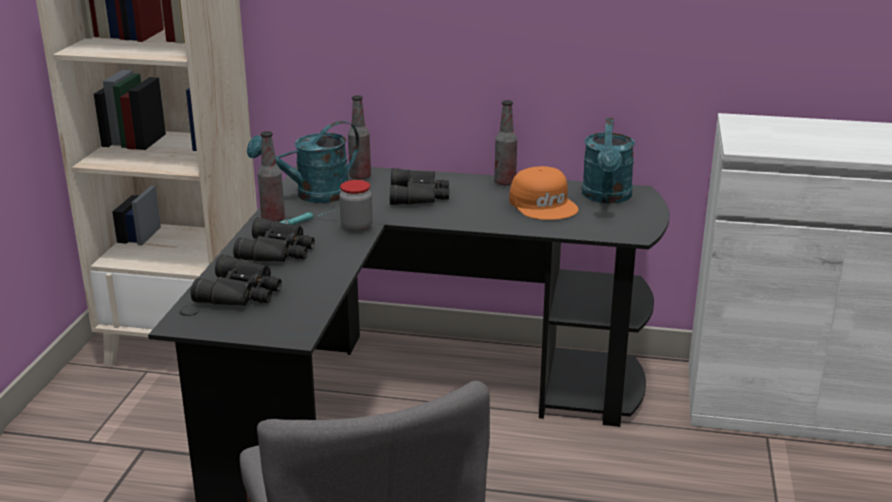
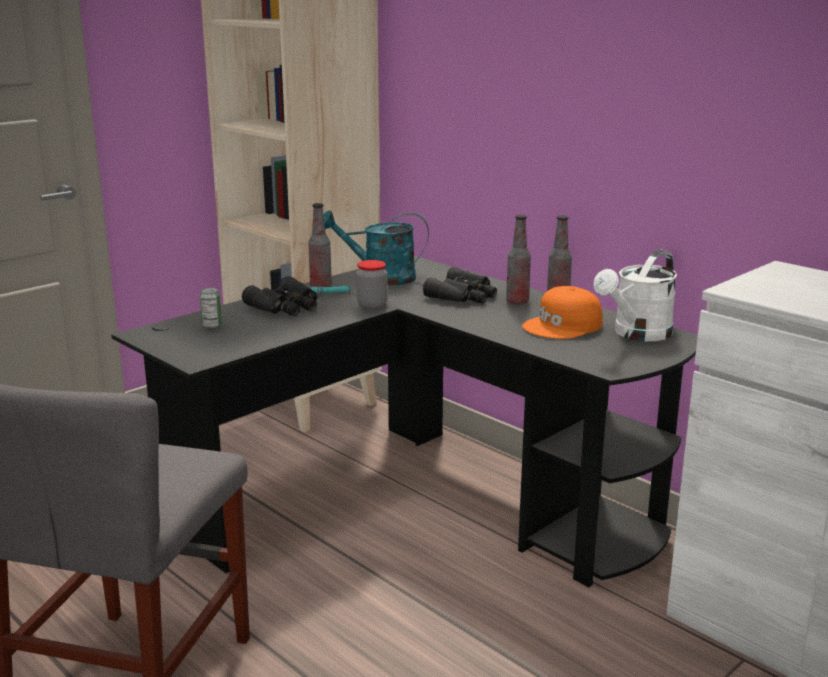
camera: 35 degrees right, 5 degrees down
(242, 292) = (212, 325): black binoculars -> can
(360, 176) = (439, 273): bottle -> bottle (517, 301)
(544, 204) = (563, 326): orange cap -> orange cap turned 45 degrees clockwise
(607, 197) = (637, 334): turquoise watering can -> white watering can

